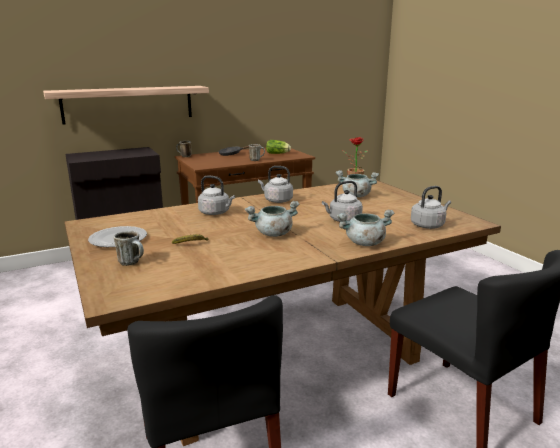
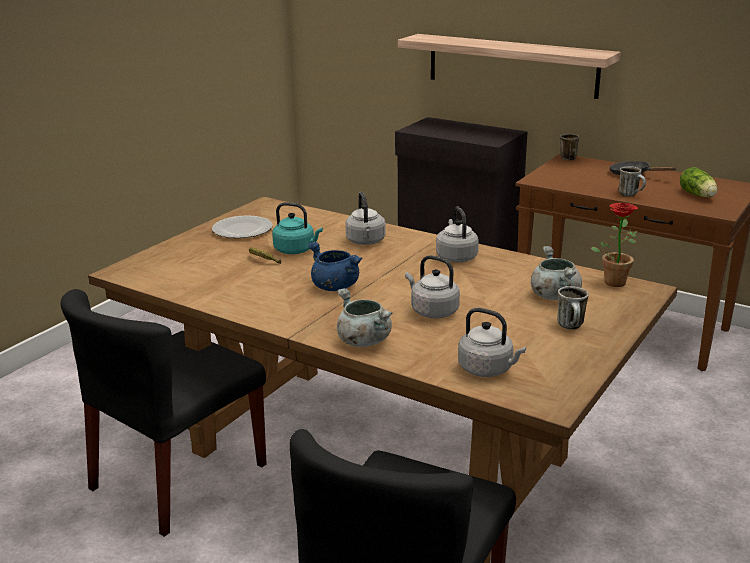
camera: 60 degrees right, 5 degrees up
(133, 263) = (196, 253): mug -> mug (572, 327)
(193, 231) = (296, 250): none -> turquoise kettle
(273, 234) = (334, 286): grey cooking pot -> blue cooking pot

